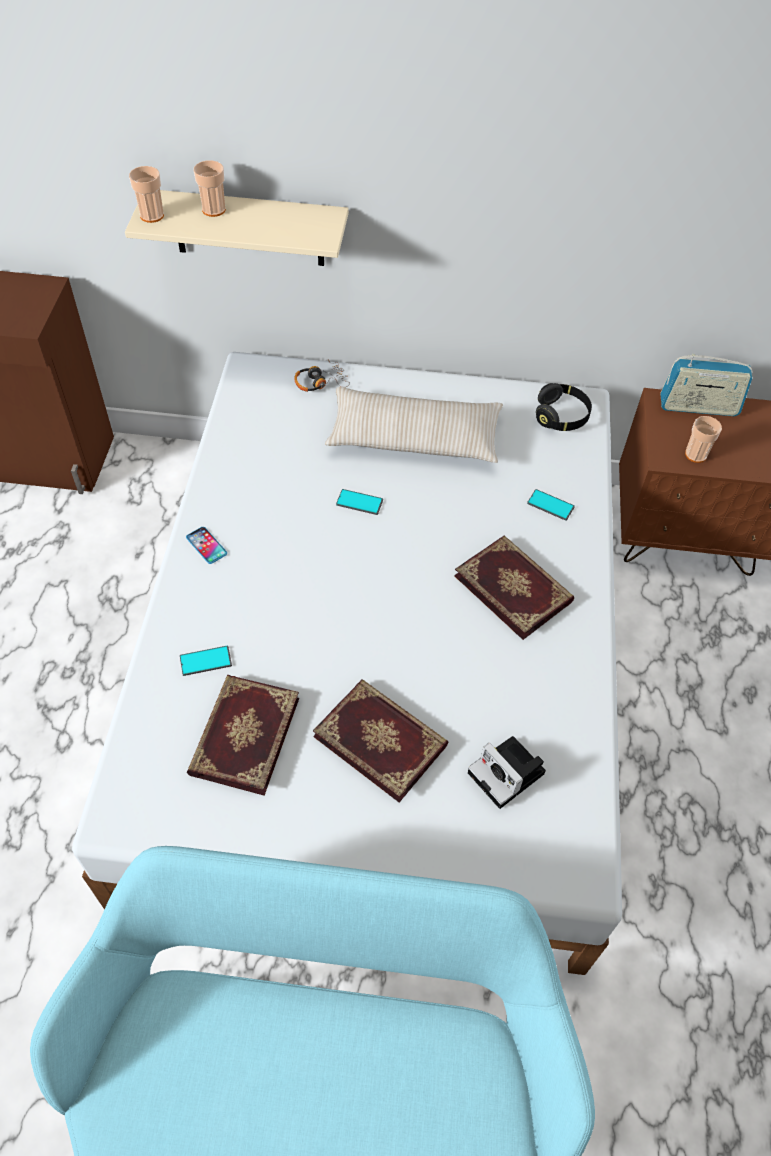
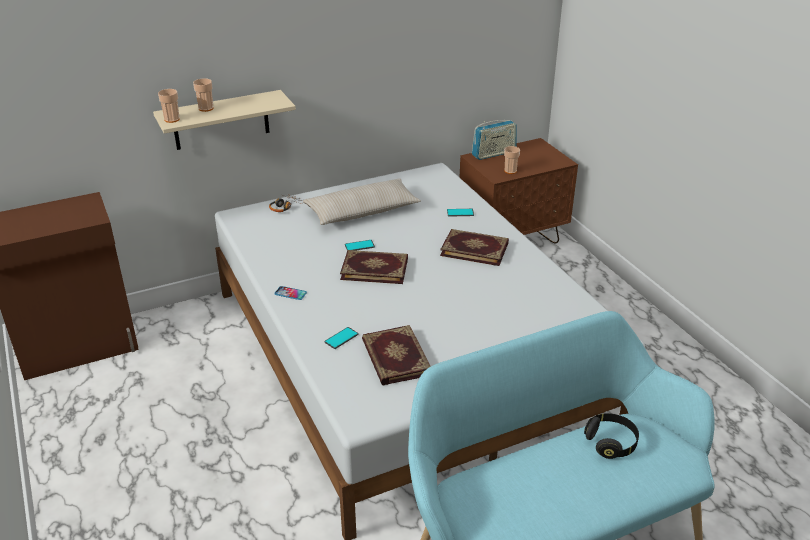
camera: 30 degrees left, 20 degrees down
(381, 739) = (469, 329): book -> book (374, 268)
(508, 774) = (544, 316): camera -> none
(561, 416) = (430, 179): black headphones -> black headphones (611, 443)

